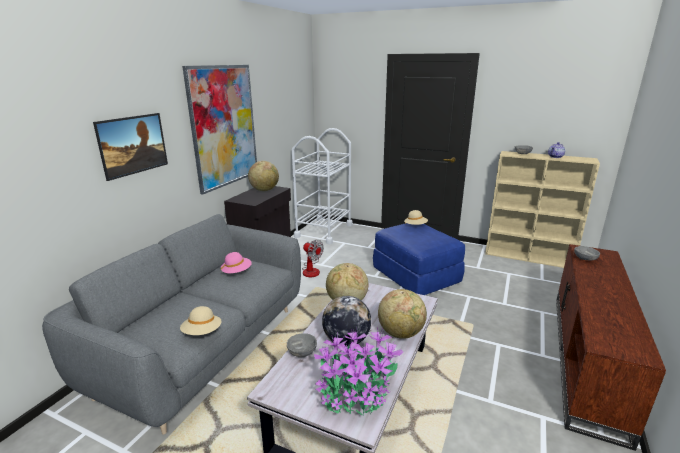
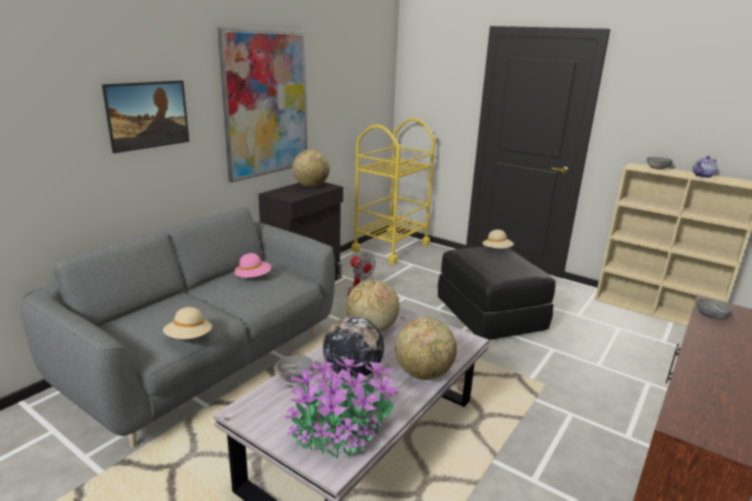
camera: 10 degrees right, 0 degrees up
(324, 231) = (391, 247): white cart -> yellow cart
(416, 276) = (490, 316): blue ottoman -> black ottoman

